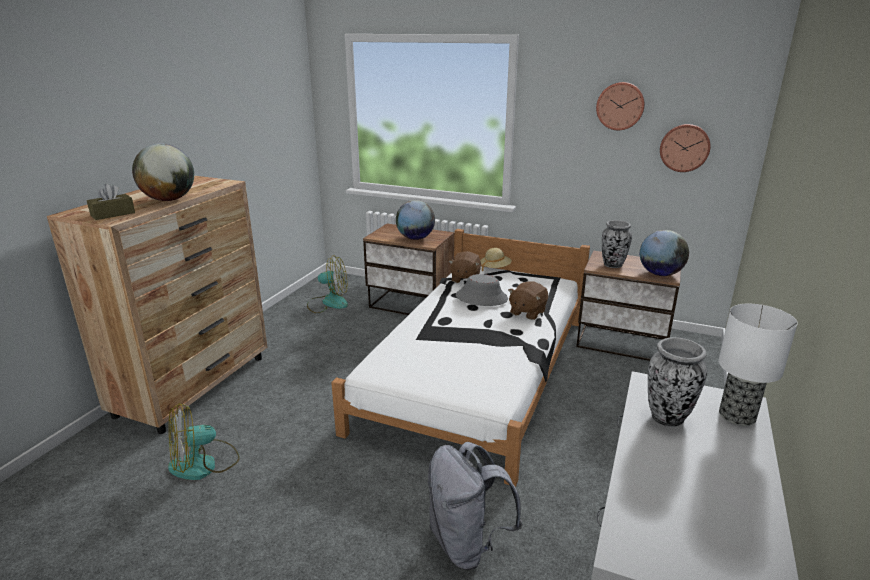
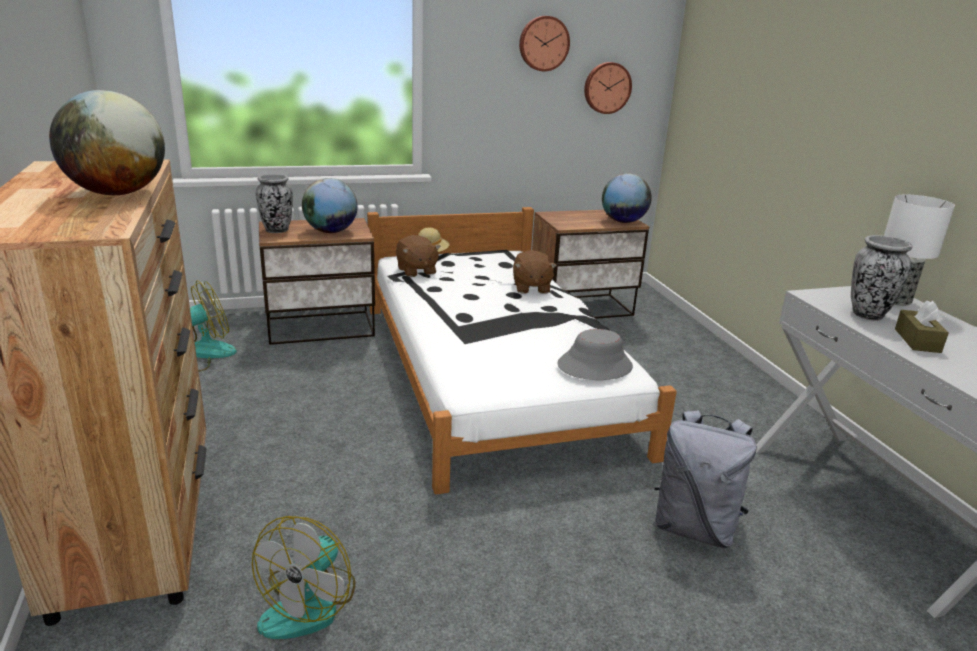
camera: 40 degrees left, 0 degrees up
(113, 214) = (74, 223): brown tissue box -> brown tissue box (917, 340)
(481, 297) = (467, 284): grey hat -> grey hat (594, 366)
(613, 265) = (575, 221): vase -> vase (277, 230)

